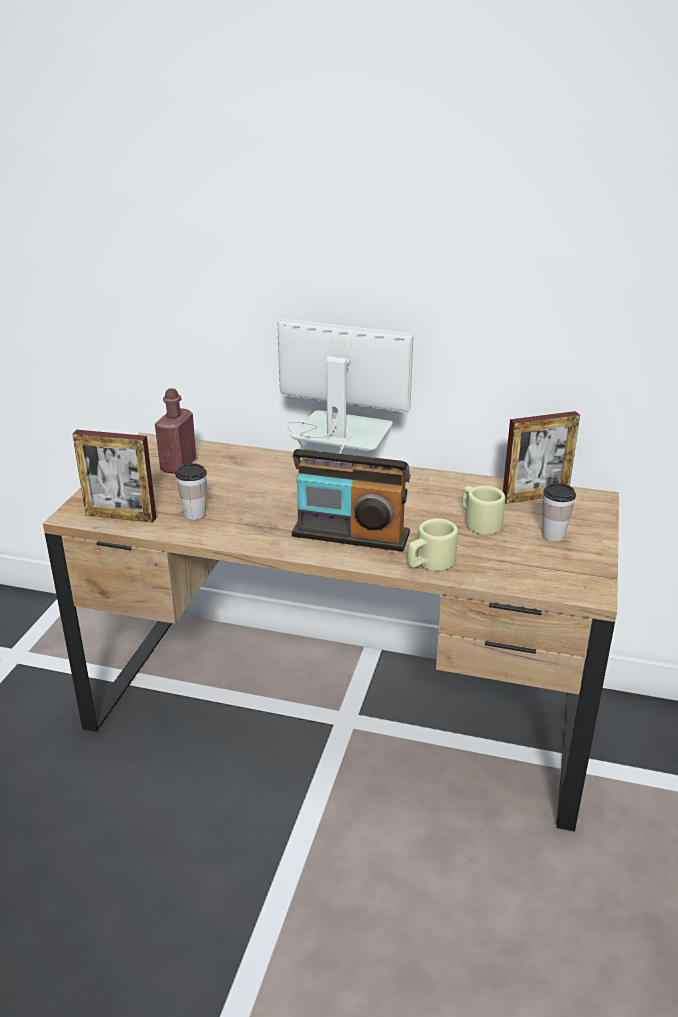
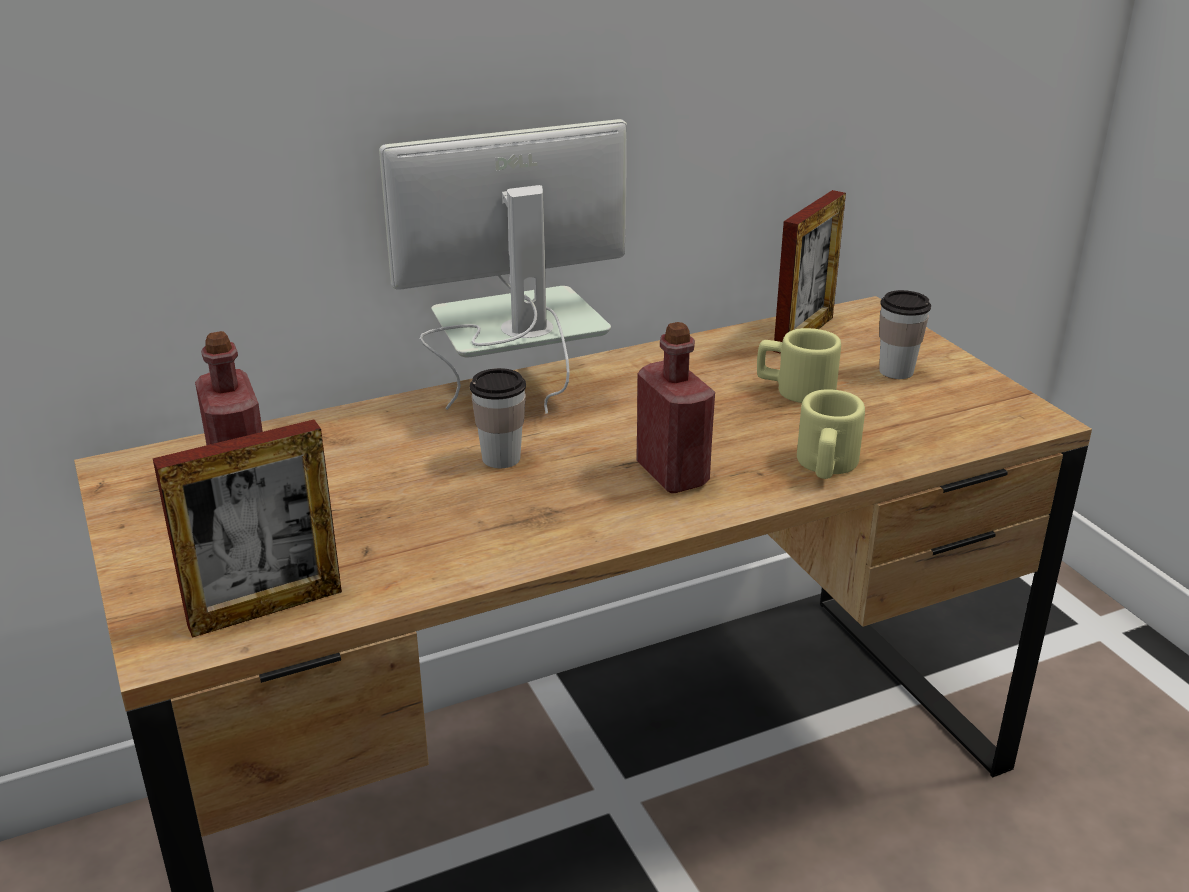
camera: 40 degrees left, 0 degrees up
(194, 514) = (392, 547): cup -> cup (501, 458)
(350, 535) = (672, 474): radio -> red bottle

